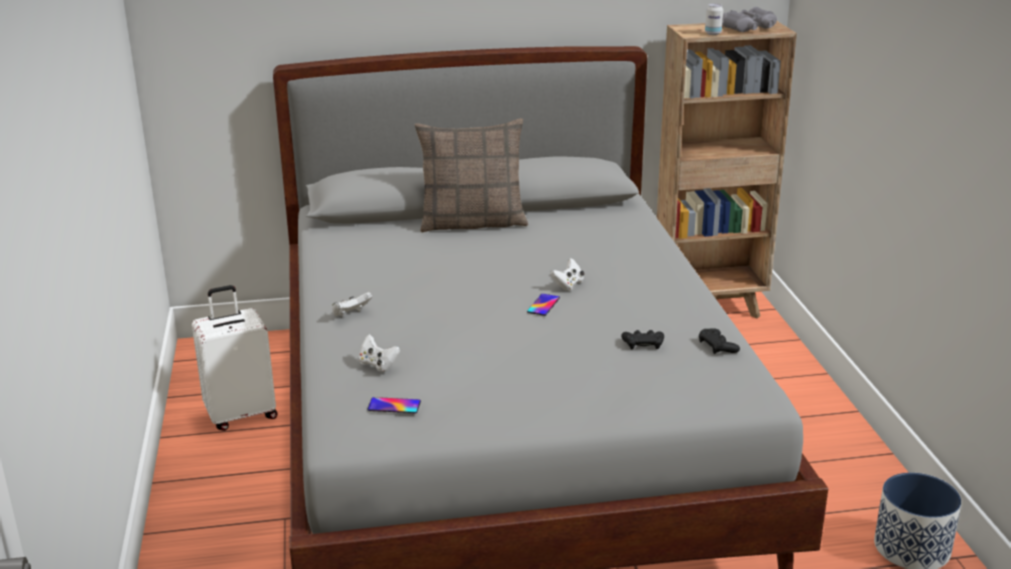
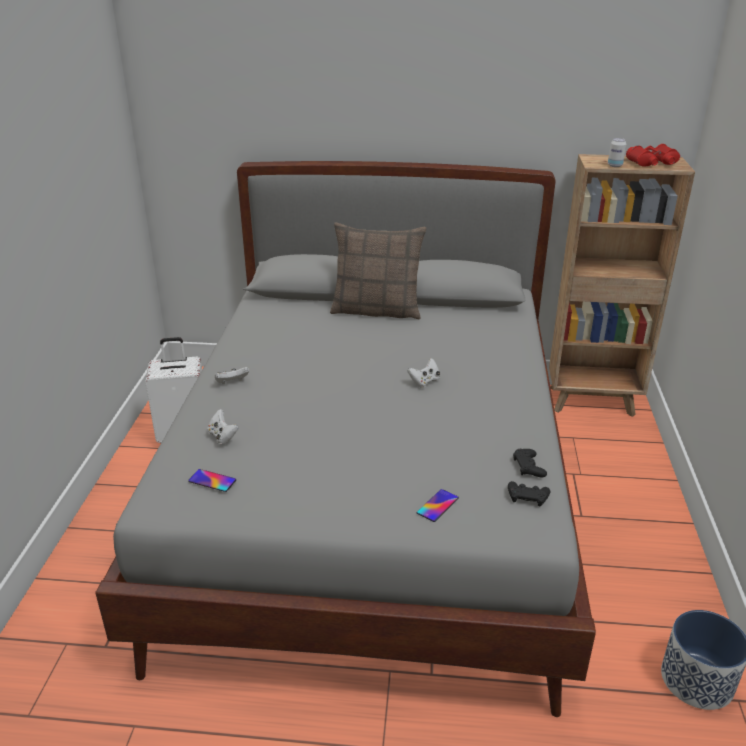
camera: 15 degrees right, 5 degrees up
(543, 305) = (393, 398): phone -> phone (437, 505)
(643, 344) = (461, 453): black game controller -> black game controller (527, 497)
(749, 28) = (652, 163): grey binoculars -> red binoculars

